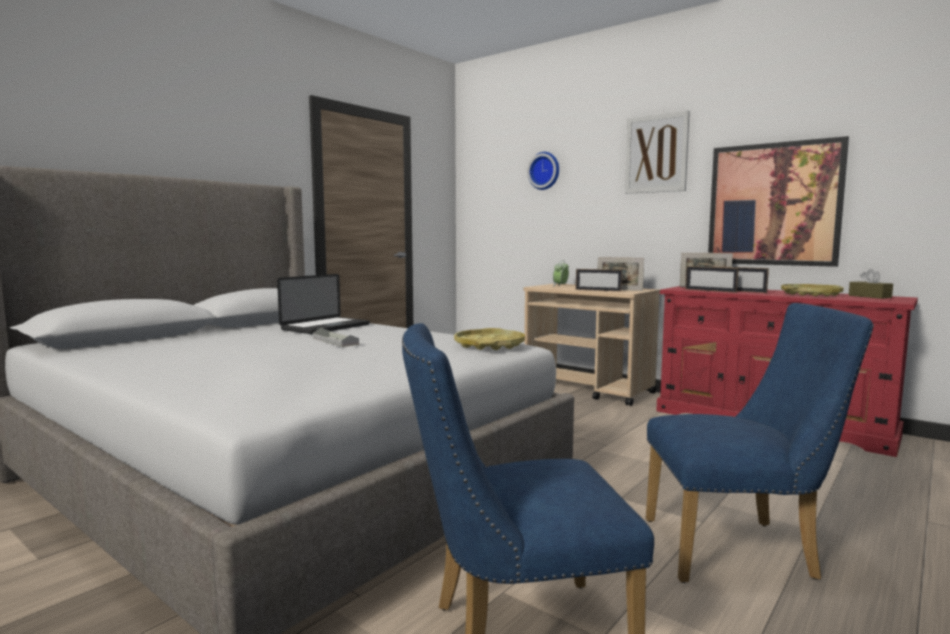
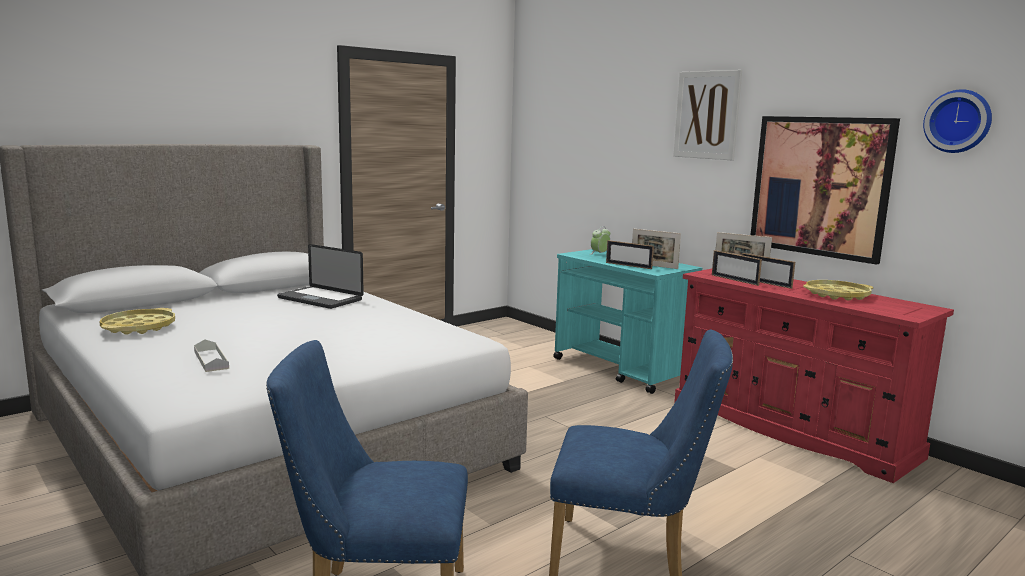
camera: 10 degrees right, 5 degrees up
(326, 327) = (320, 299): laptop -> laptop turned 75 degrees clockwise
(335, 341) = (310, 321): grey tray -> grey tray (211, 360)
(489, 345) = (445, 338): yellow tray -> yellow tray (139, 327)
(545, 171) = (597, 121): wall clock -> wall clock (958, 121)
(589, 389) = (621, 369): beige cart -> turquoise cart
(869, 296) = (897, 304): brown tissue box -> none

